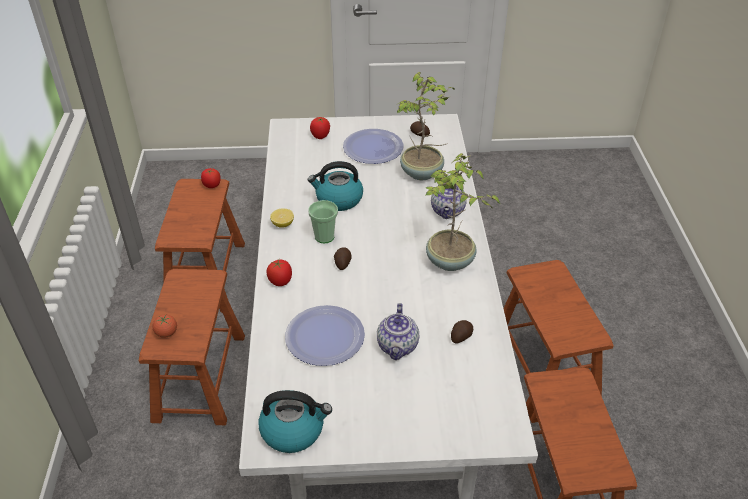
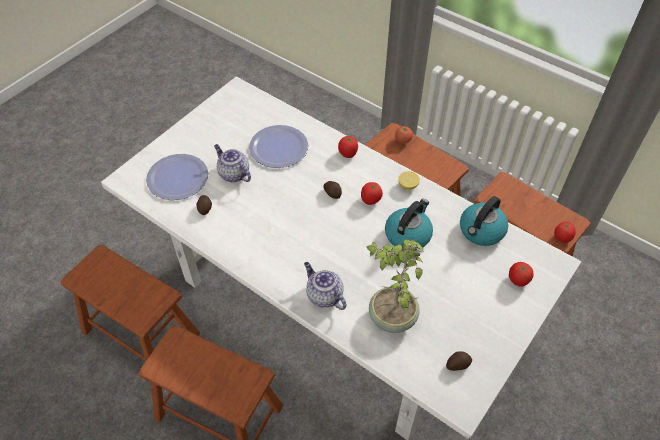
camera: 130 degrees right, 10 degrees up
(293, 430) = (233, 102): kettle -> kettle (481, 231)
(324, 237) = (370, 200): cup -> tomato
(373, 148) = (464, 308): plate -> plate (177, 178)
(449, 262) = (270, 252): potted plant -> none

